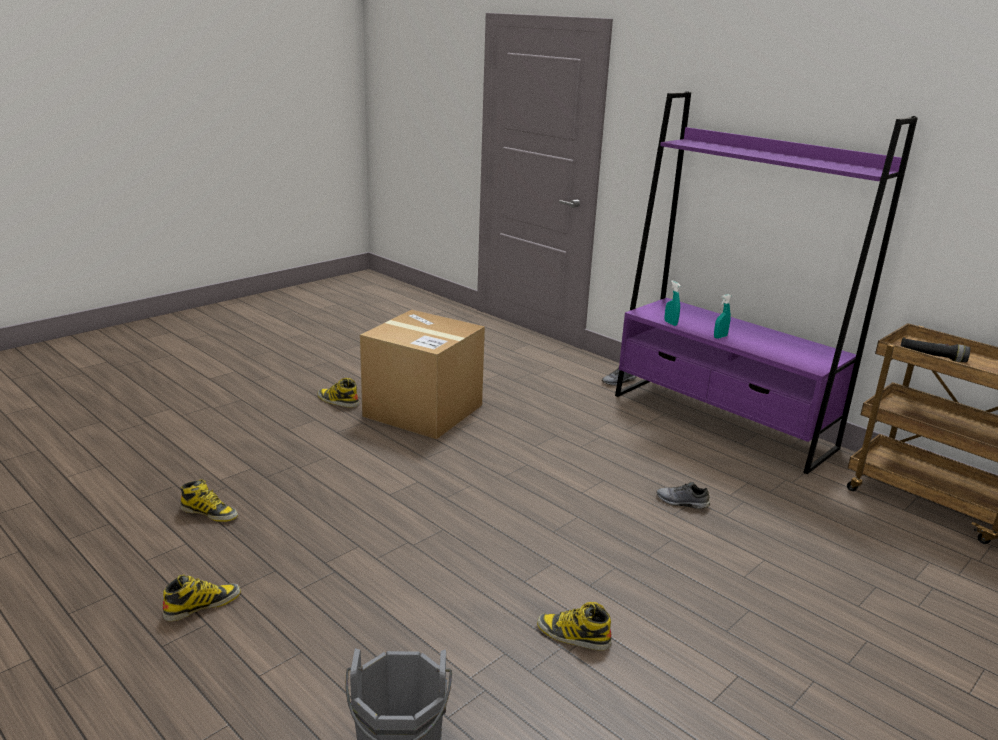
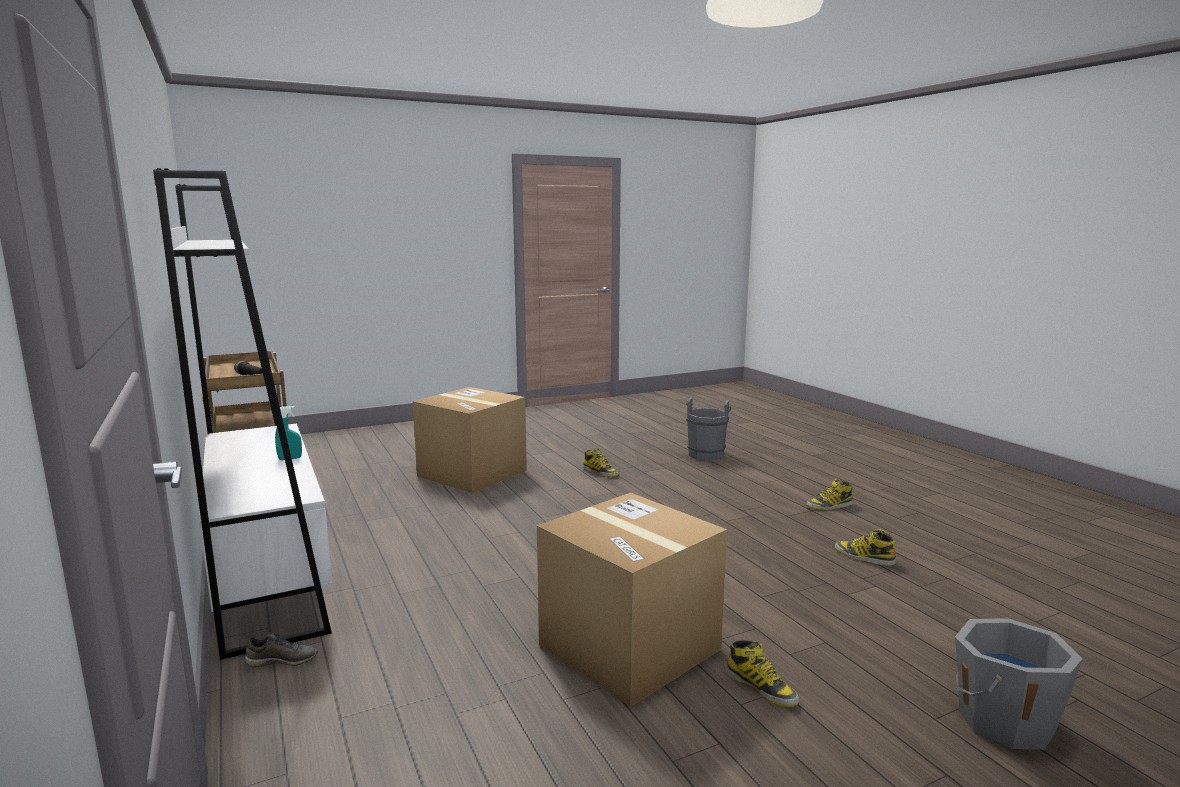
camera: 160 degrees left, 10 degrees down
(201, 403) = (1002, 720): none -> grey bucket
(670, 323) = (304, 478): turquoise spray bottle -> none
(681, 502) = (445, 515): grey shoe -> none
(721, 421) = (269, 576): purple bookcase -> white bookcase
(758, 592) = (472, 473): none -> cardboard box

